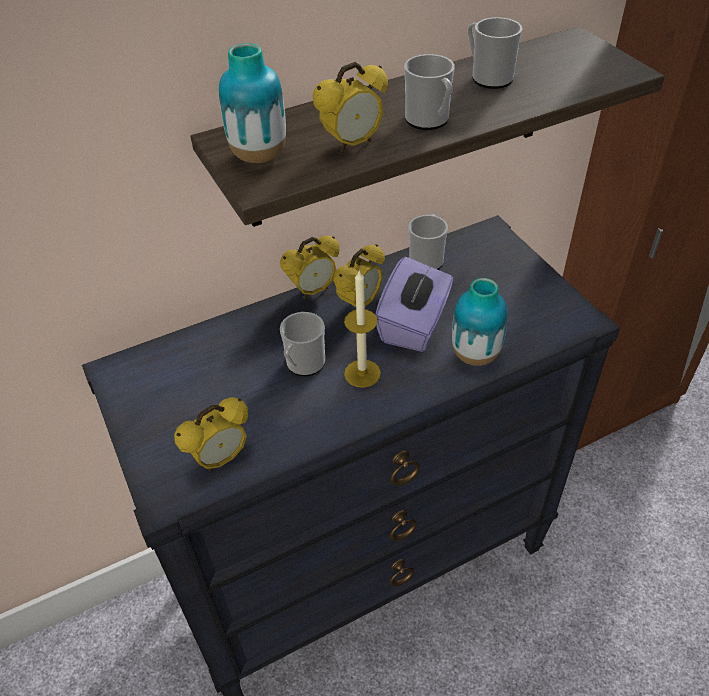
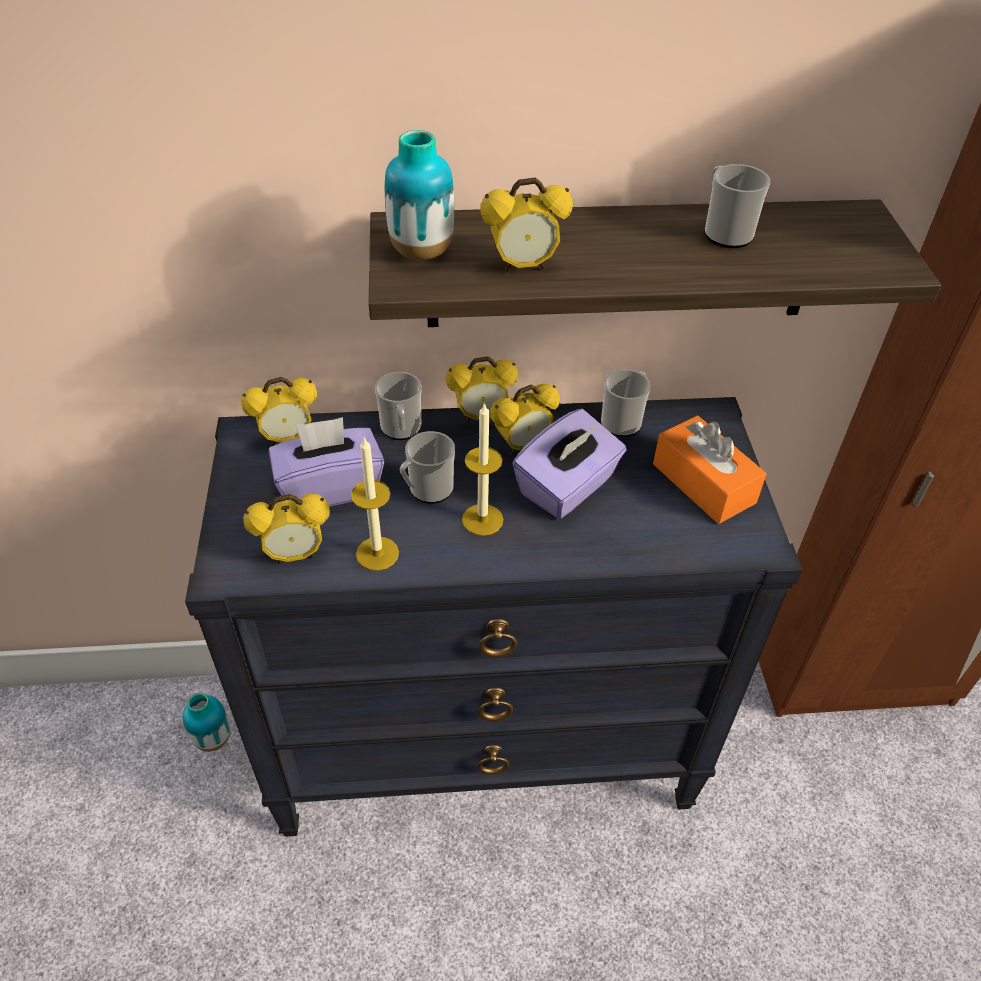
camera: 20 degrees right, 0 degrees up
(156, 362) = (287, 438): none -> alarm clock
(218, 391) = (330, 487): none -> purple tissue box
(291, 432) = (377, 553): none -> candle
(430, 121) = (623, 264): mug -> mug (401, 430)
(475, 355) = (614, 542): vase -> vase (213, 739)
(514, 287) = (703, 483): none -> orange tissue box

